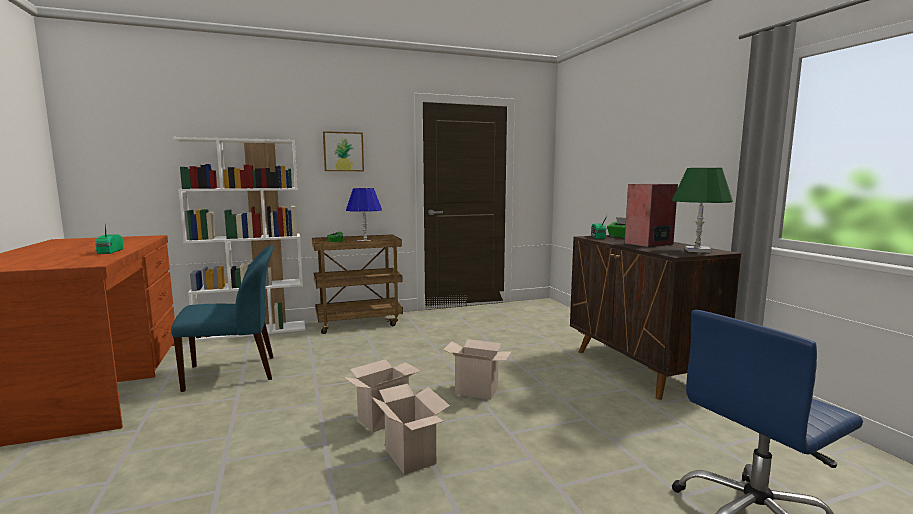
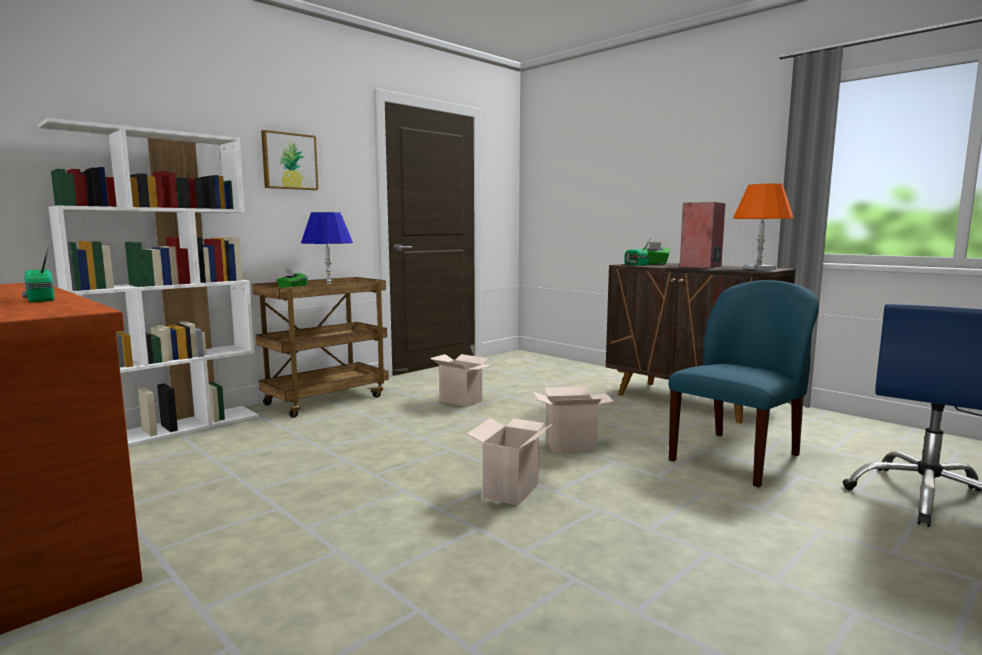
camera: 25 degrees left, 0 degrees up
(233, 373) = (225, 481): blue chair -> blue chair (736, 457)
(412, 457) = (595, 518): cardboard box -> cardboard box (462, 401)
(697, 250) = (759, 268): green table lamp -> orange table lamp

